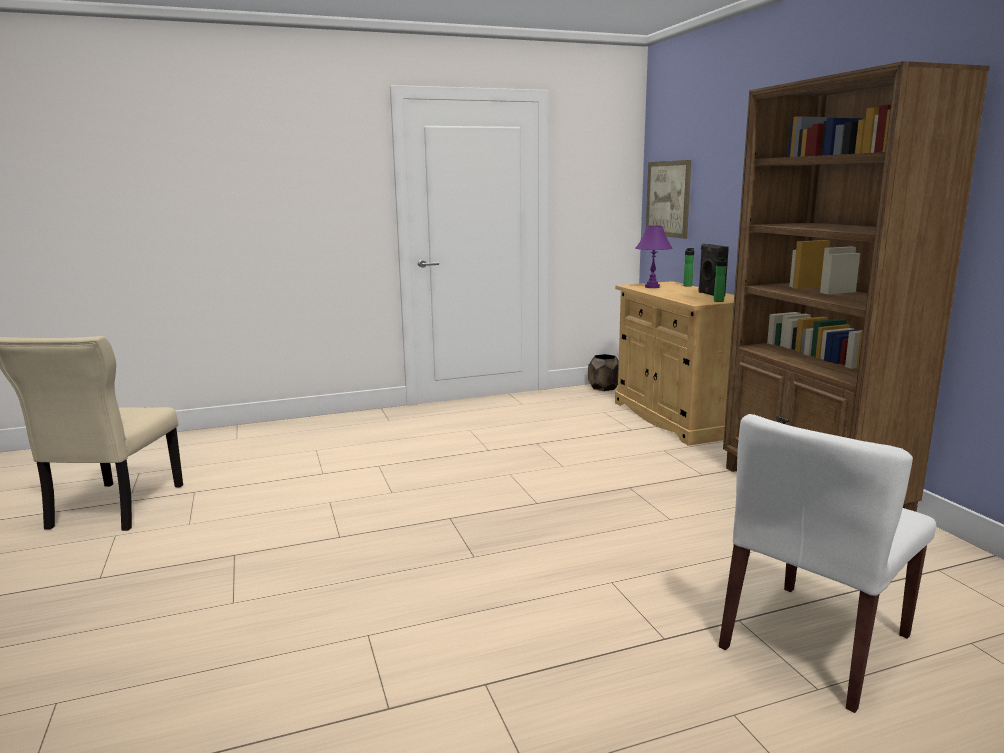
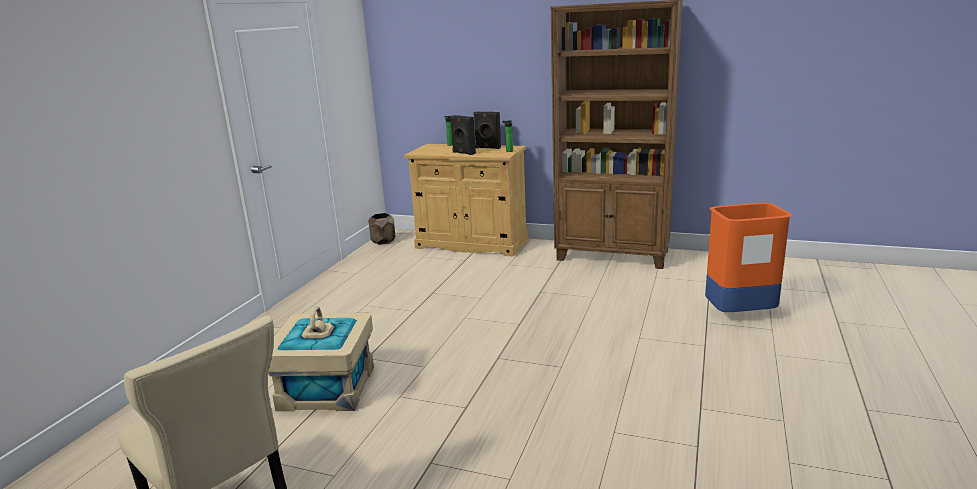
camera: 50 degrees left, 5 degrees up
(314, 471) = (328, 388): none -> beige storage box
(651, 287) = (434, 150): purple table lamp -> none
(667, 293) = (463, 153): none -> black speaker
(668, 199) = (408, 79): picture -> none
(815, 642) = (739, 314): white chair -> orange trash can

